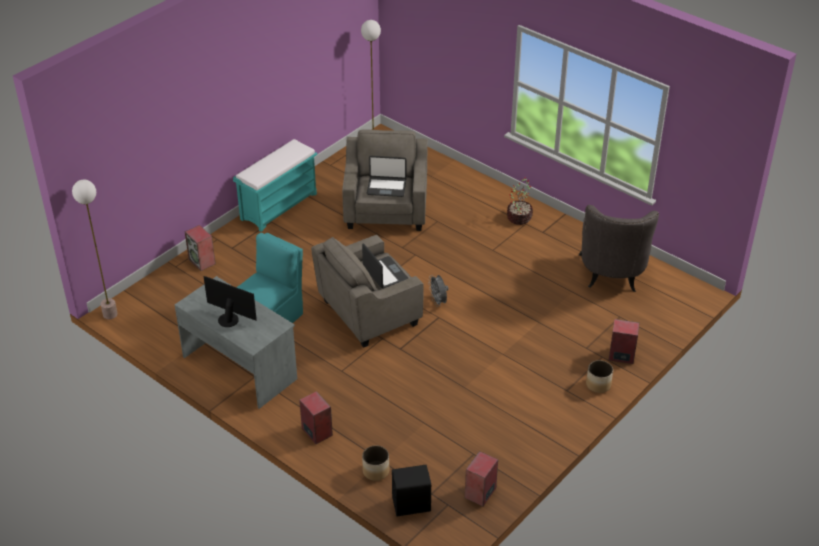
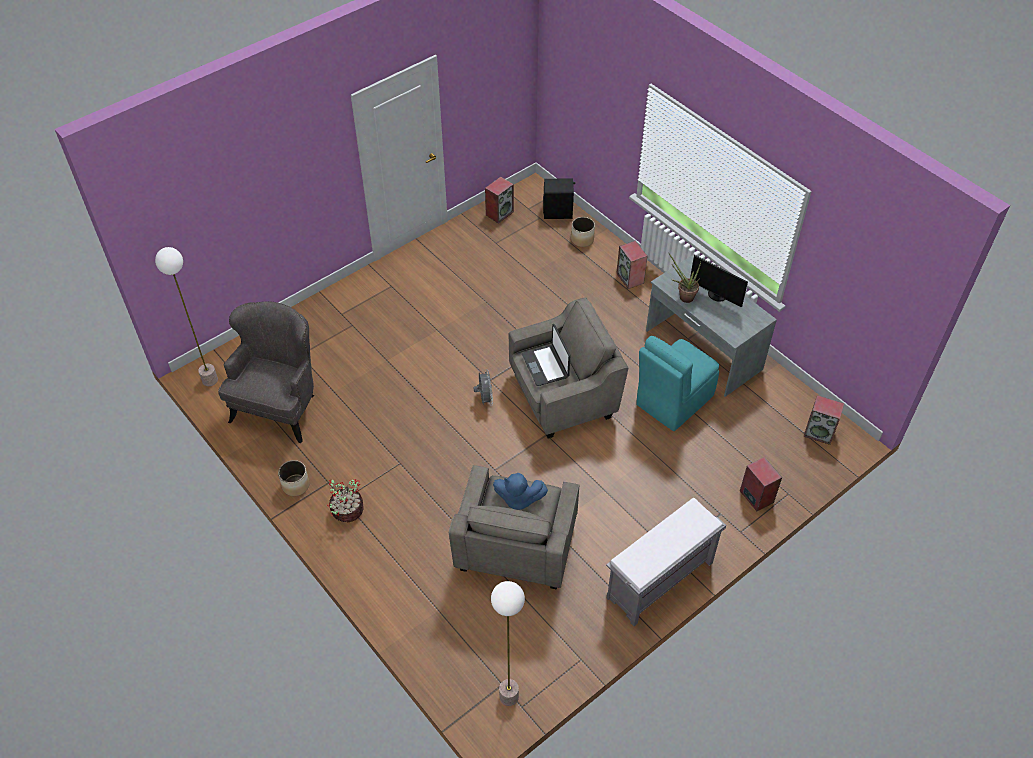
camera: 170 degrees left, 10 degrees up
(110, 314) = (853, 433): floor lamp -> floor lamp (210, 380)
(262, 313) = (683, 296): none -> potted plant
(279, 206) = (659, 581): turquoise bench -> grey bench
(386, 187) = (518, 499): laptop -> blue plush toy
(598, 384) = (359, 287): planter -> planter (296, 485)
(621, 356) = (322, 312): speaker -> speaker (819, 432)

